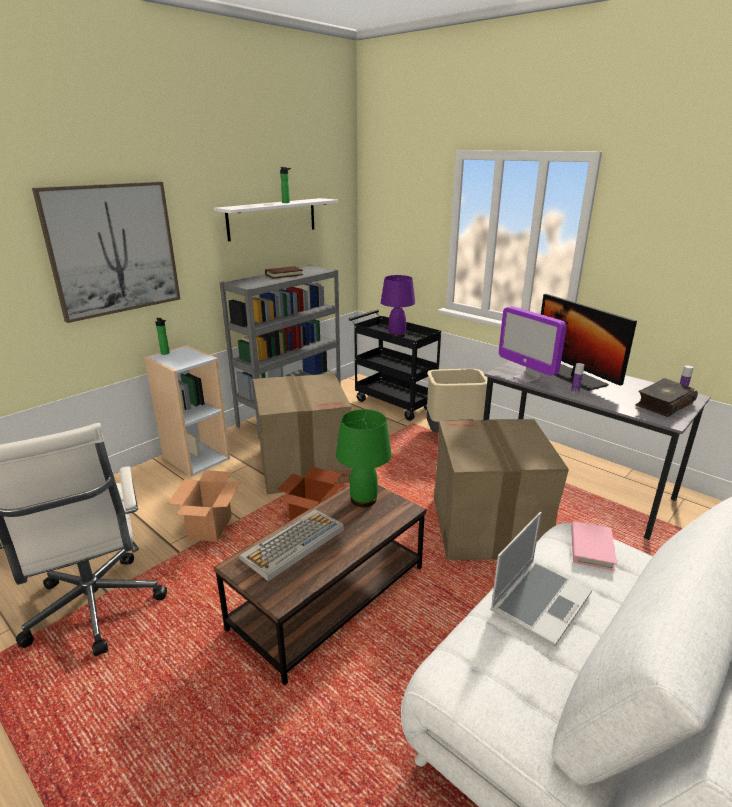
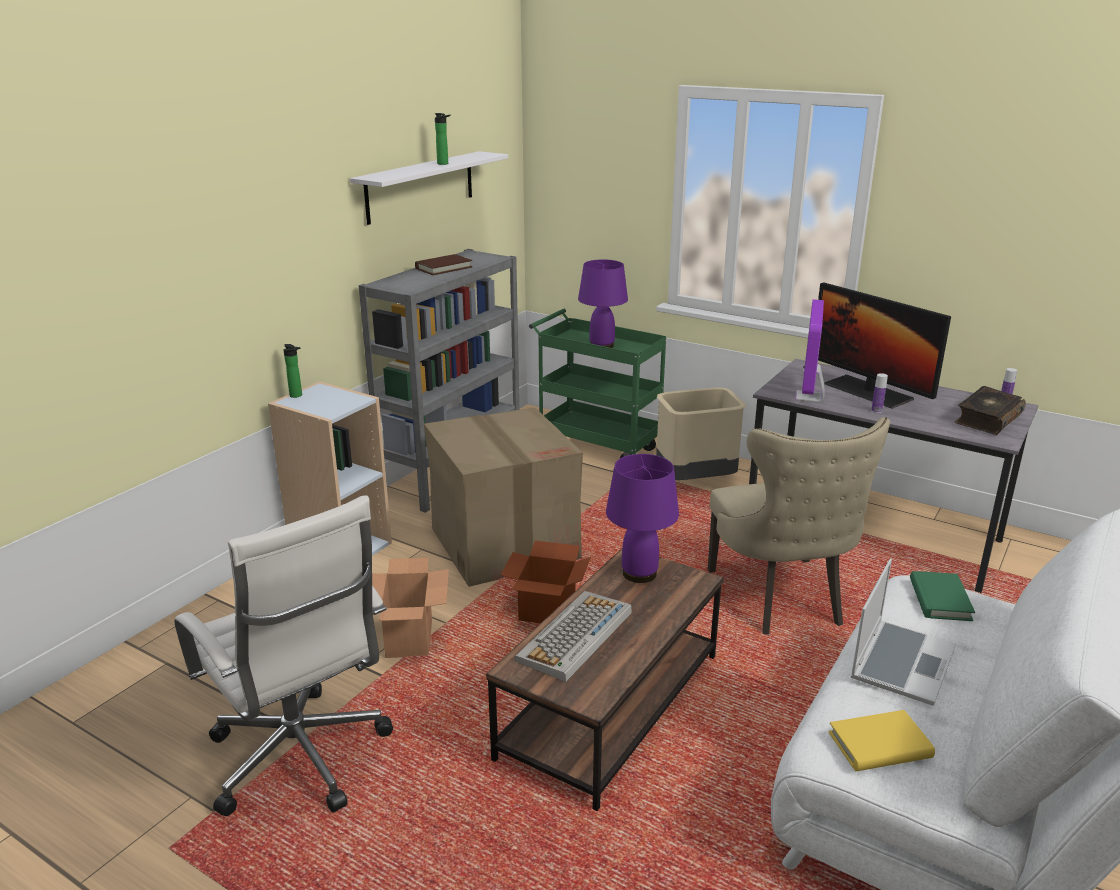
camera: 10 degrees left, 0 degrees up
(113, 249) = (230, 250): picture -> none
(363, 499) = (639, 573): green table lamp -> purple table lamp
(392, 405) = (596, 447): black cart -> green cart
(487, 527) = (781, 599): cardboard box -> beige chair
(494, 679) = (880, 745): none -> yellow book
(526, 378) = (809, 397): monitor -> monitor turned 60 degrees clockwise
(591, 548) = (940, 599): pink book -> green book

